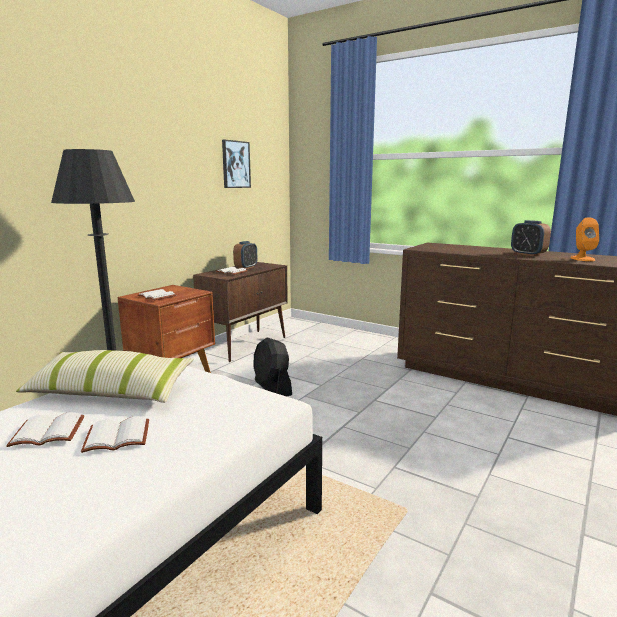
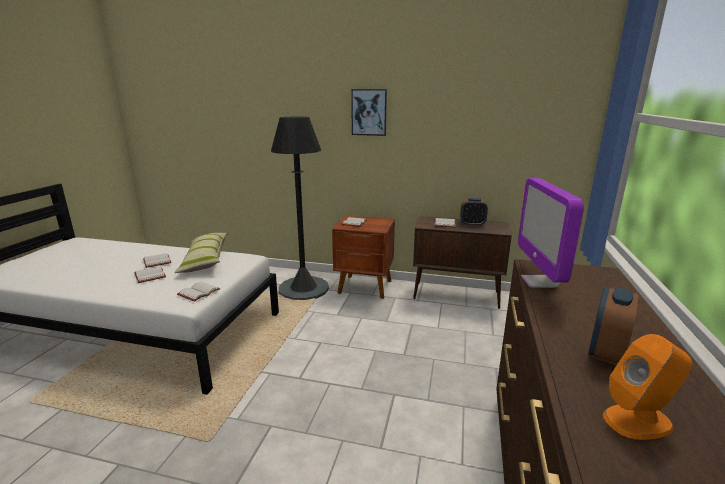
camera: 70 degrees right, 5 degrees up
(235, 164) = (495, 119): picture -> picture (369, 112)
(245, 395) = (199, 293): none -> white book
(272, 388) = (379, 331): black fan -> none
(443, 250) = (539, 282): none -> monitor

